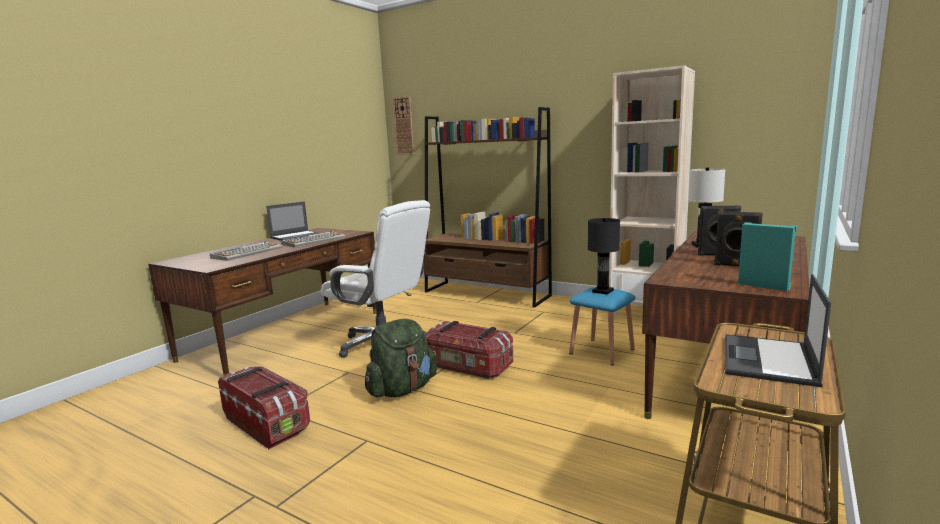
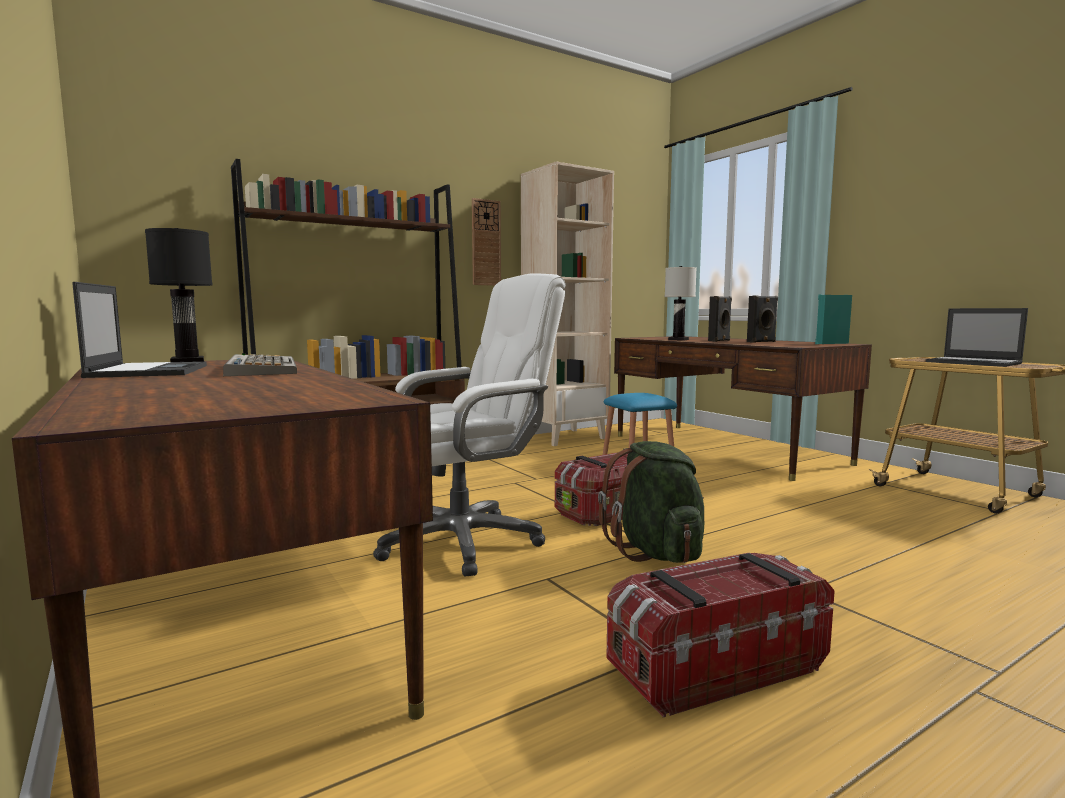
camera: 65 degrees left, 5 degrees down
(248, 252) = (244, 386): keyboard -> none
(404, 126) = (130, 170): wall clock -> wall clock (486, 243)
(602, 291) = (641, 394): black table lamp -> black table lamp (187, 362)

